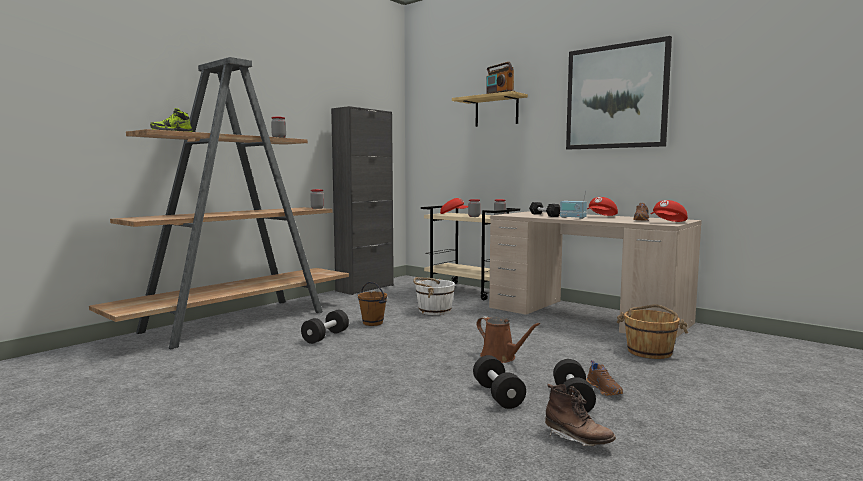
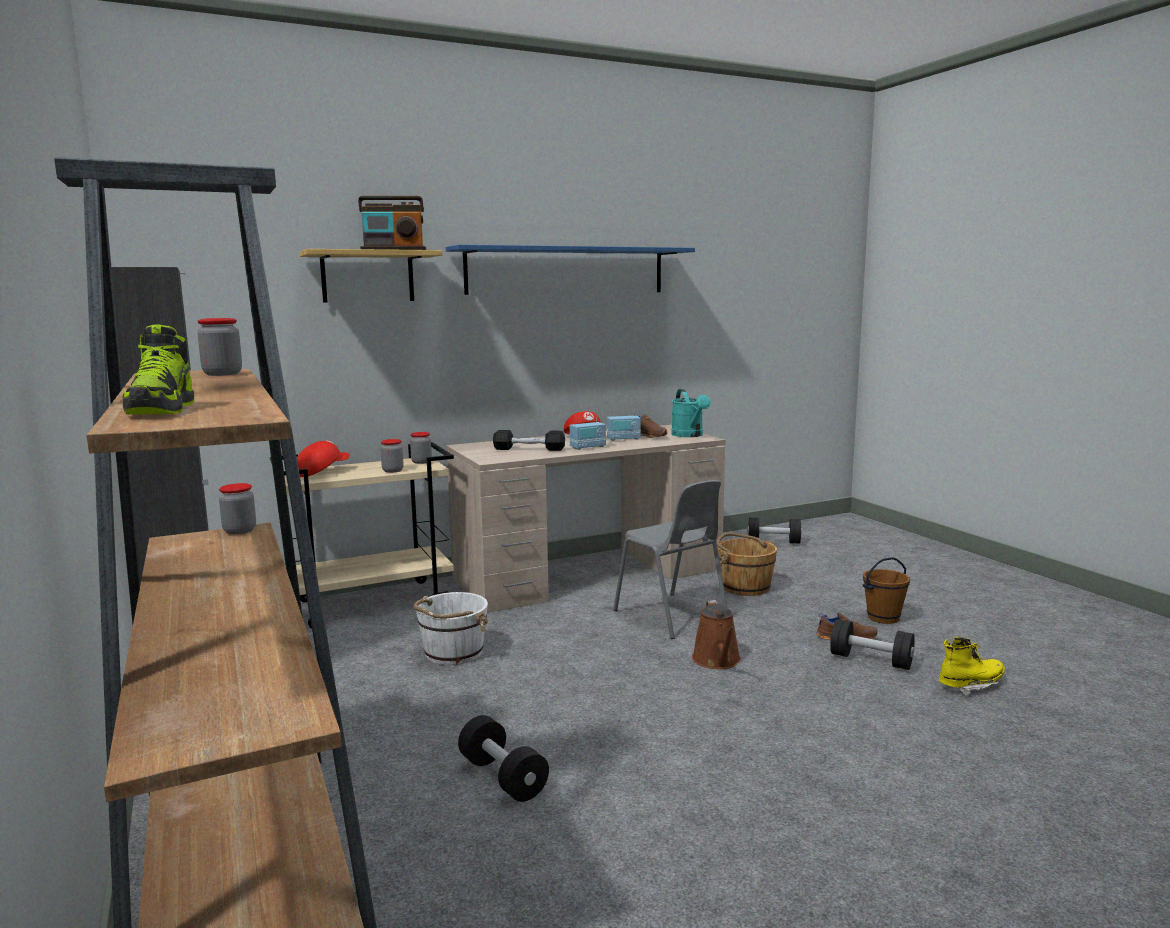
camera: 65 degrees left, 5 degrees up
(373, 323) = (464, 716): brown bucket -> brown bucket (883, 618)
(498, 395) = (845, 694): black dumbbell -> black dumbbell (773, 542)
(500, 358) = (717, 661): brown watering can -> brown watering can turned 105 degrees clockwise
(553, 340) = (671, 616): none -> grey chair
(577, 440) = (970, 686): brown boot -> yellow boot
(616, 97) = (567, 271): picture -> blue shelf
(616, 219) = (623, 439): none -> radio
(668, 222) = (689, 435): red cap -> turquoise watering can

